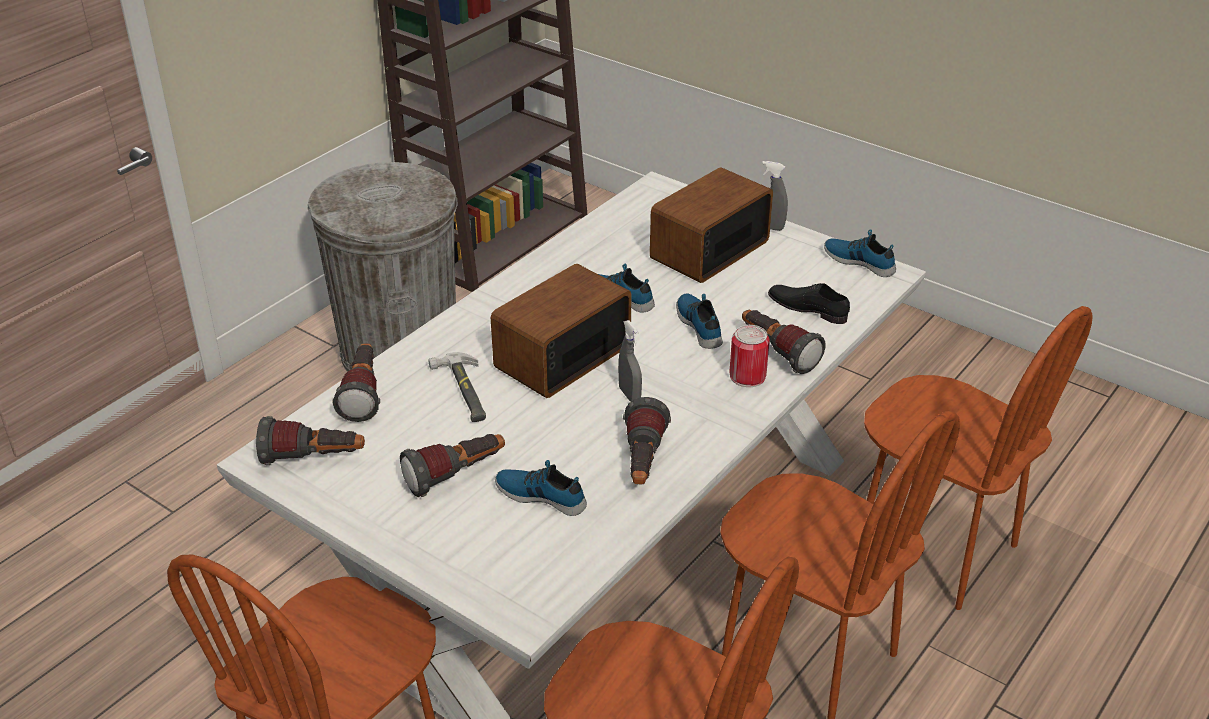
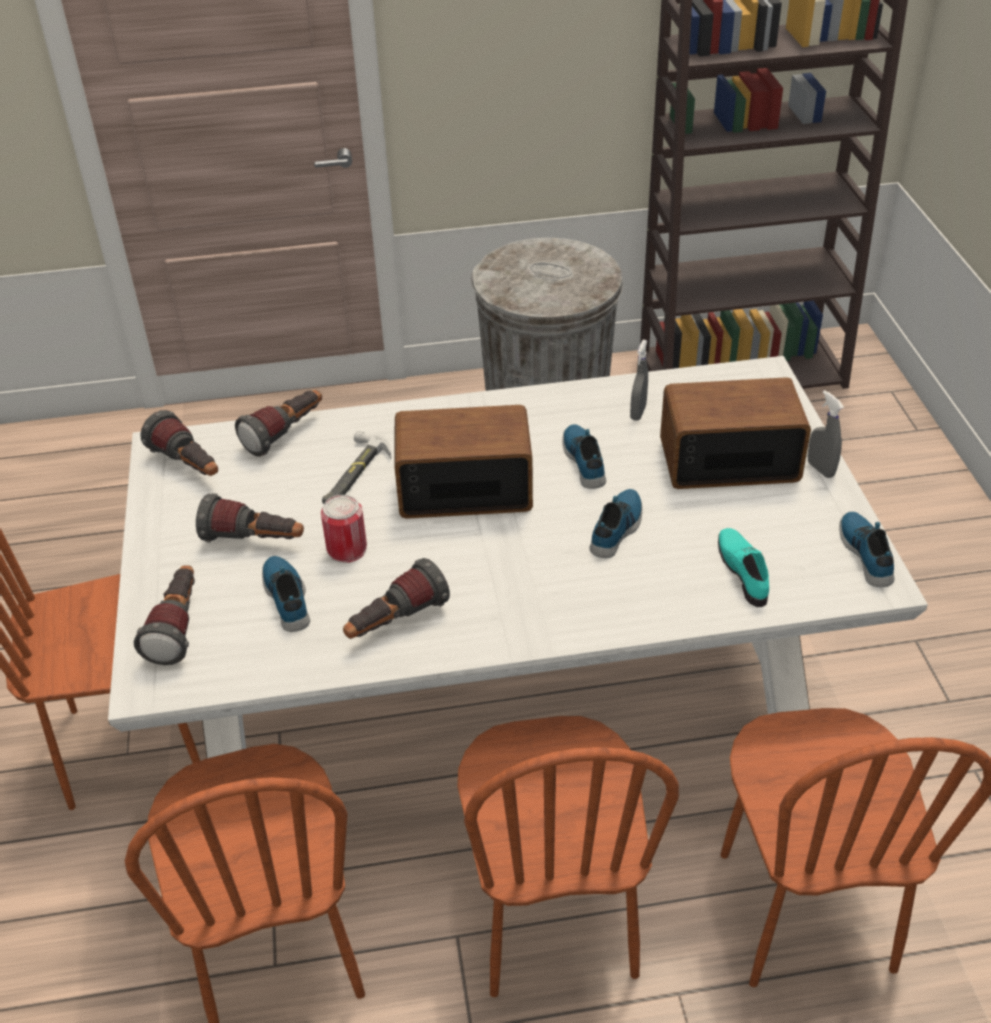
camera: 45 degrees right, 5 degrees up
(629, 394) = (469, 555): grey spray bottle -> grey spray bottle (638, 412)
(747, 376) = (591, 601): can -> can (347, 549)
(777, 353) = (649, 596): flashlight -> flashlight (178, 627)
(808, 307) = (744, 570): black shoe -> turquoise shoe

